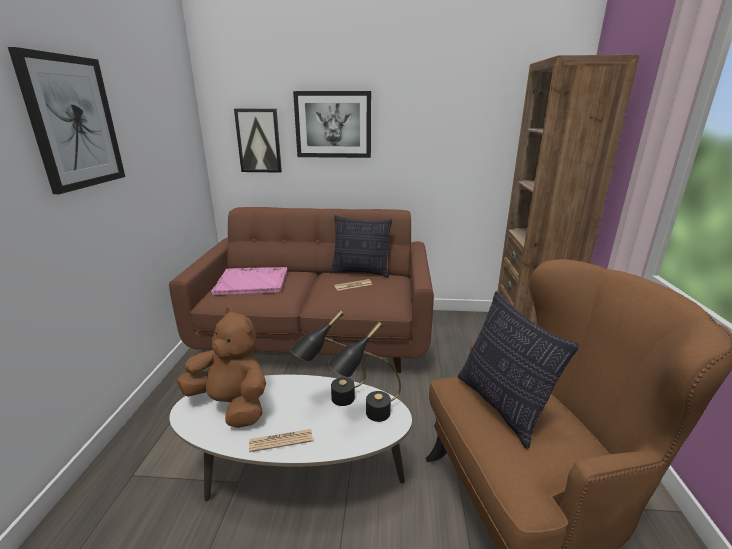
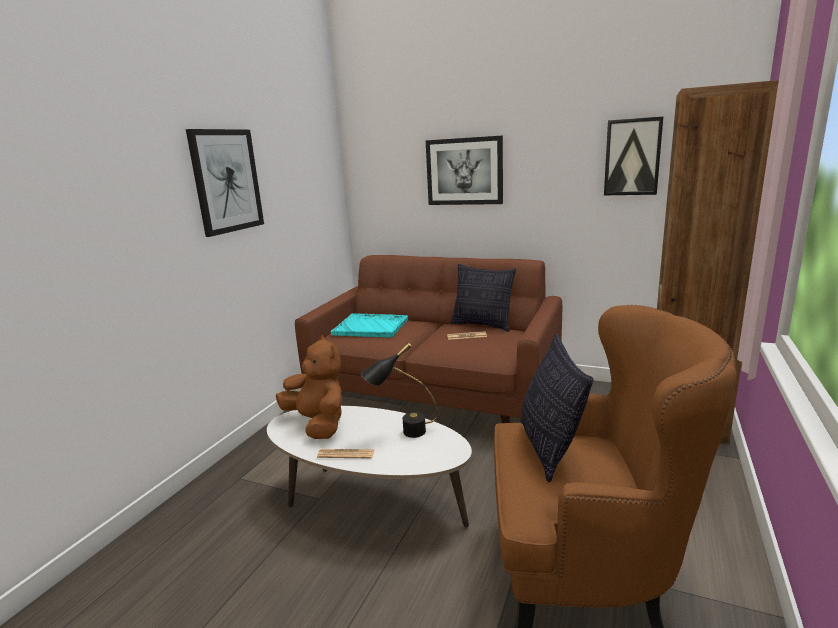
camera: 20 degrees right, 5 degrees down
(253, 282) = (371, 327): pink tray -> turquoise tray
(259, 141) = (393, 190): picture -> picture (632, 157)
(367, 417) = (429, 449): black table lamp -> none

